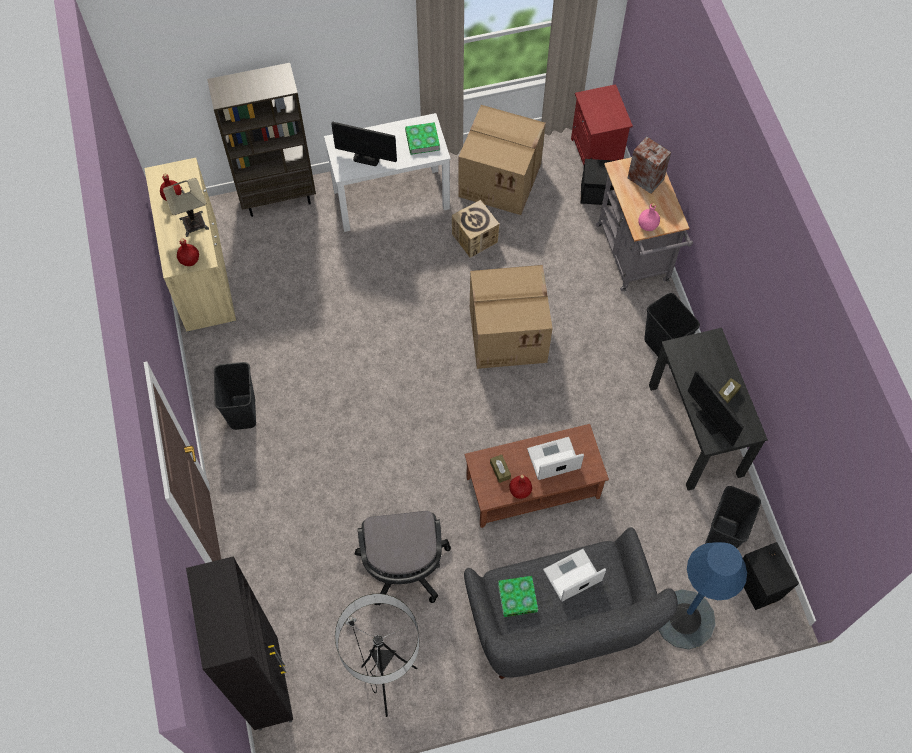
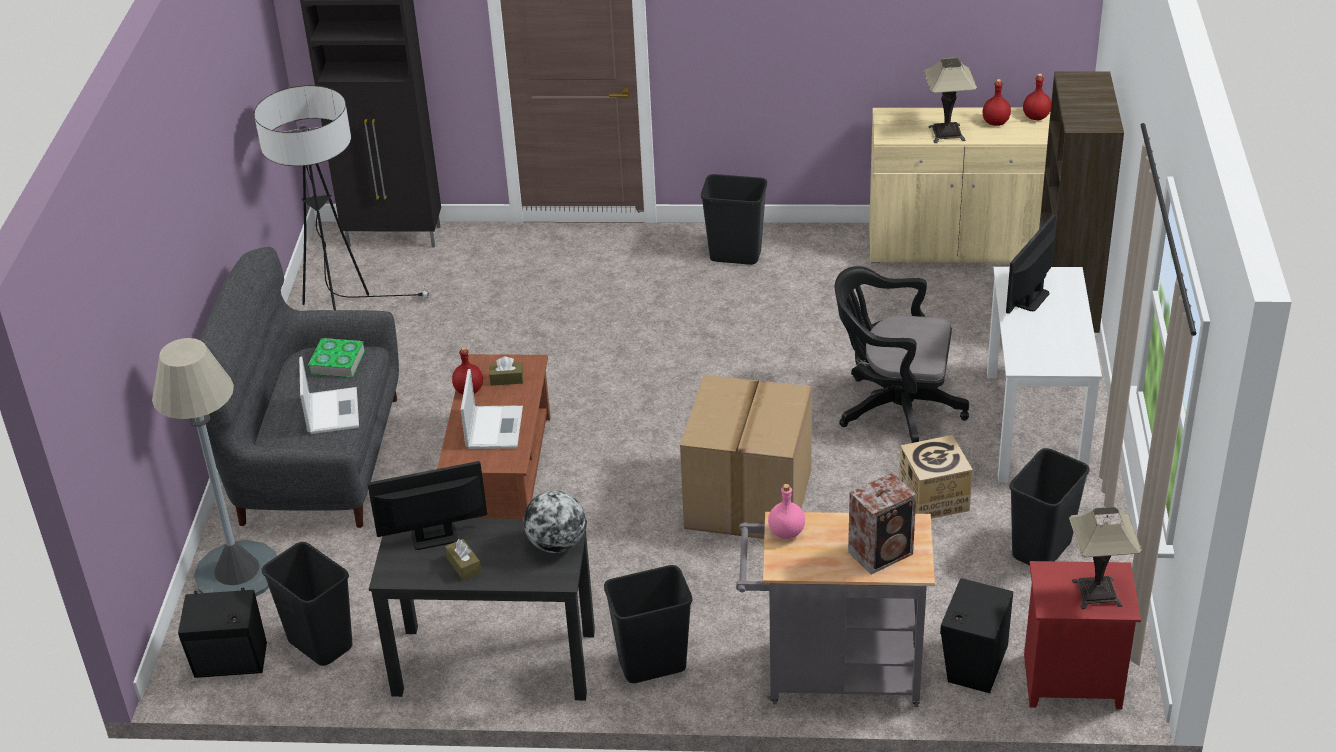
camera: 110 degrees right, 25 degrees down
(189, 260) = (890, 126): red bottle -> red bottle (1035, 117)
(404, 570) = (460, 347): black office chair -> black office chair (893, 409)
(422, 140) = (1048, 353): book -> none
(501, 179) = (1042, 550): cardboard box -> black trash can
(604, 103) = (1096, 593): none -> table lamp
(685, 619) = (237, 572): blue floor lamp -> grey floor lamp
(688, 350) = (557, 544): none -> globe

